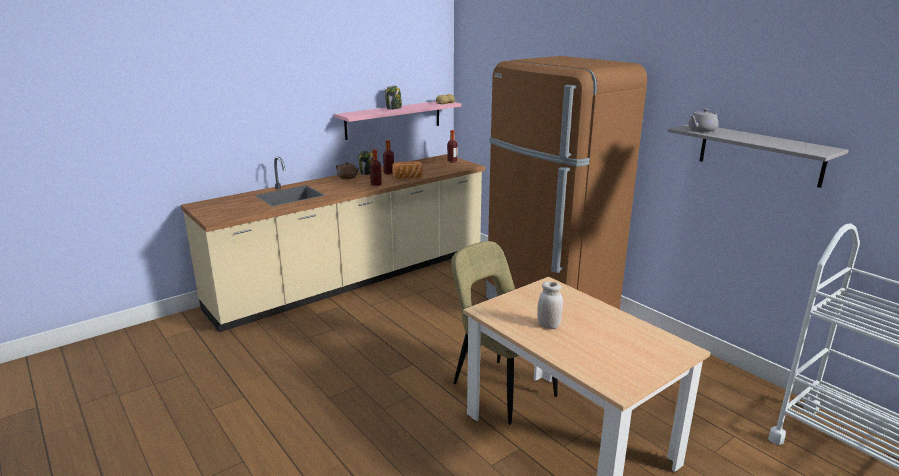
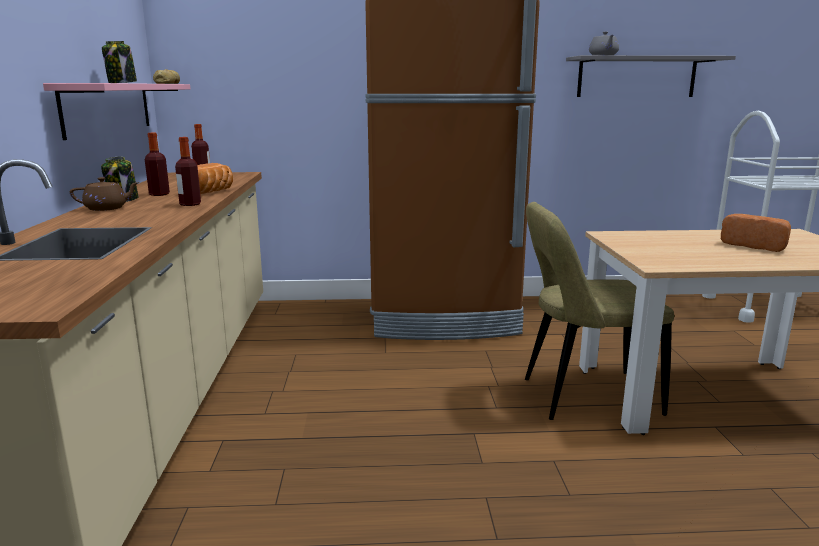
camera: 55 degrees left, 5 degrees down
(548, 325) = (718, 253): white jar -> none
(598, 336) = (755, 245): none -> bread

